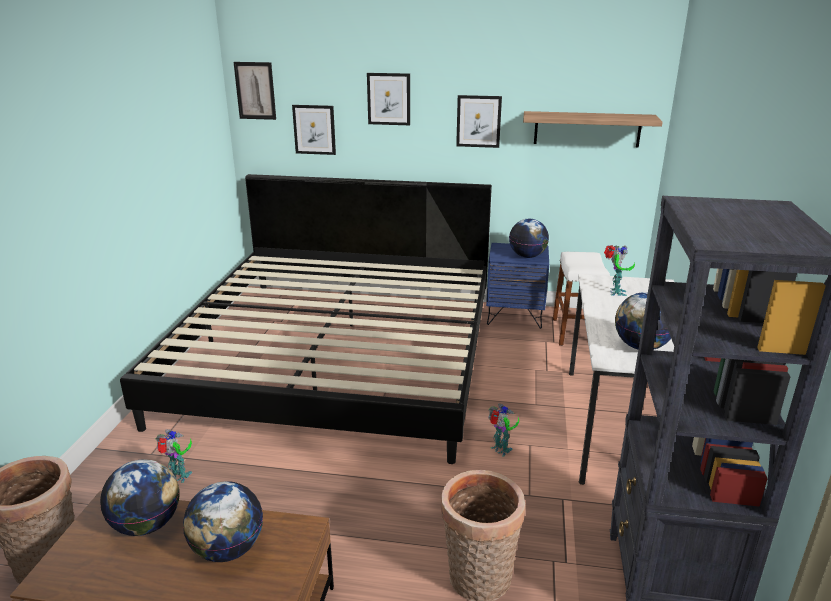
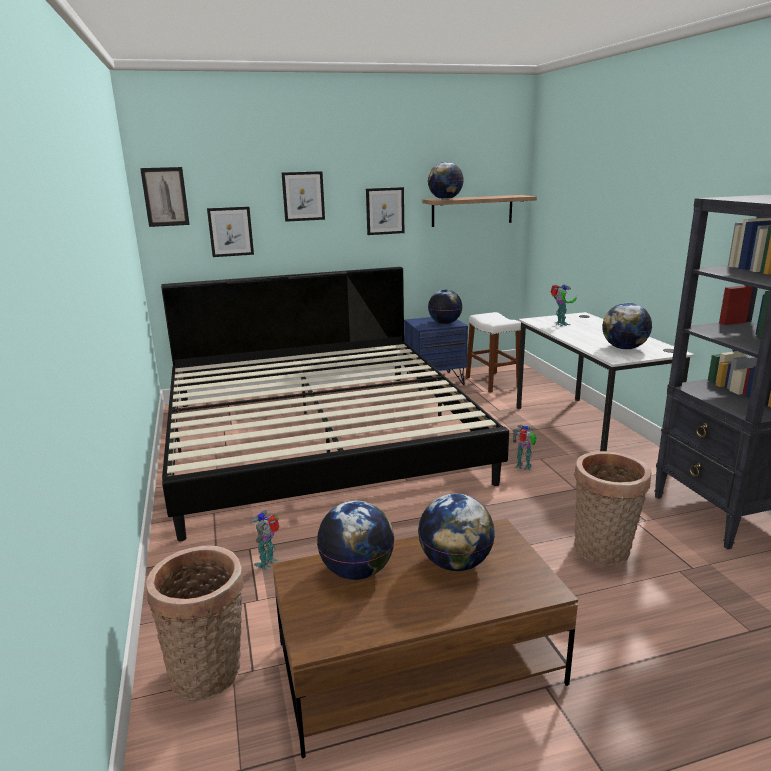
camera: 25 degrees left, 5 degrees down
(179, 477) = (268, 563): toy robot -> toy robot turned 60 degrees counterclockwise
(544, 115) = (445, 199): none -> globe

